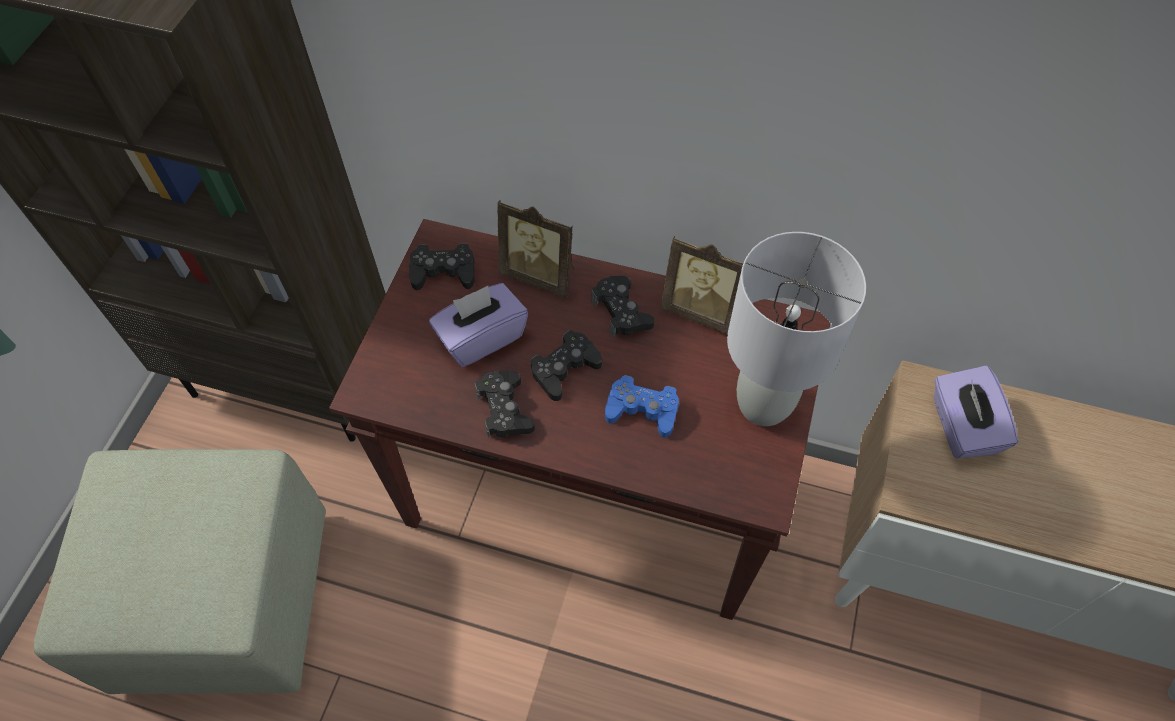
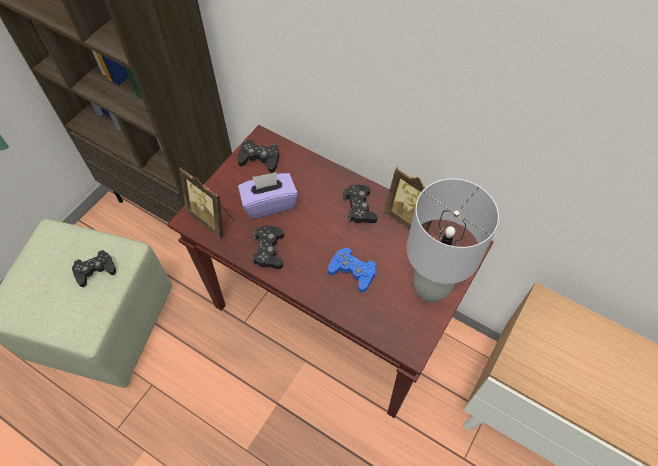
camera: 15 degrees right, 0 degrees up
(540, 275) = (317, 174): picture frame -> picture frame (212, 218)
(565, 369) = (313, 235): black game controller -> black game controller (95, 270)
(962, 427) = (562, 335): purple tissue box -> none

